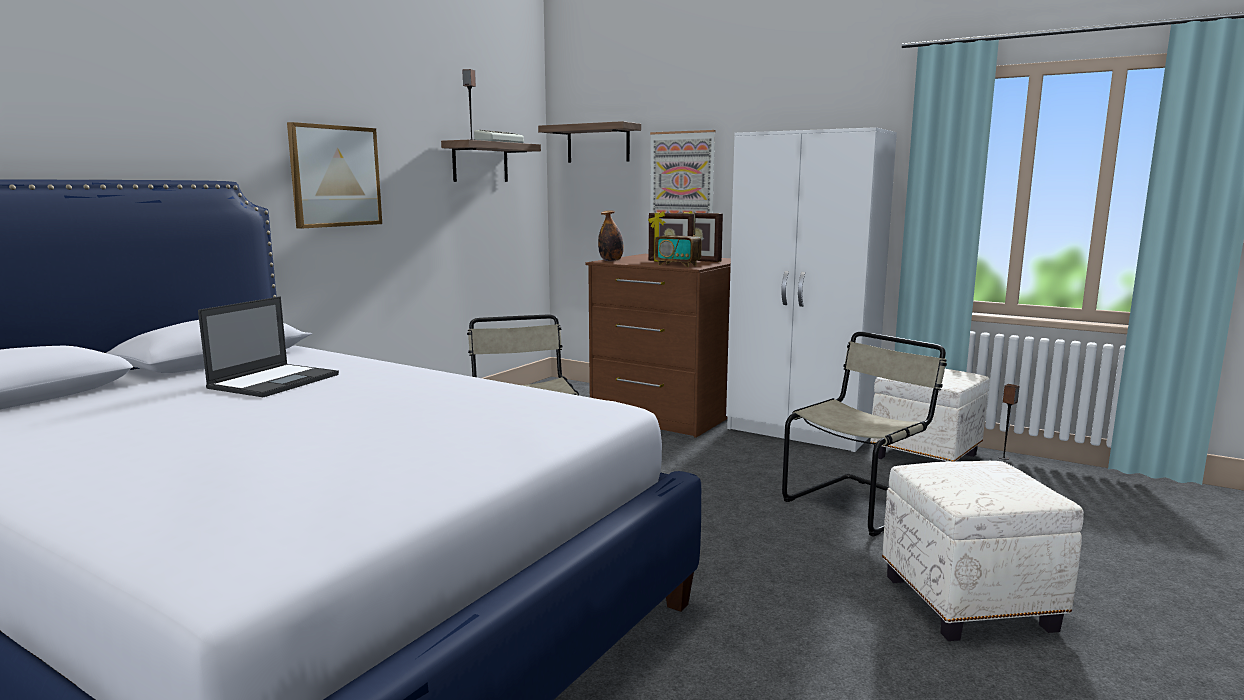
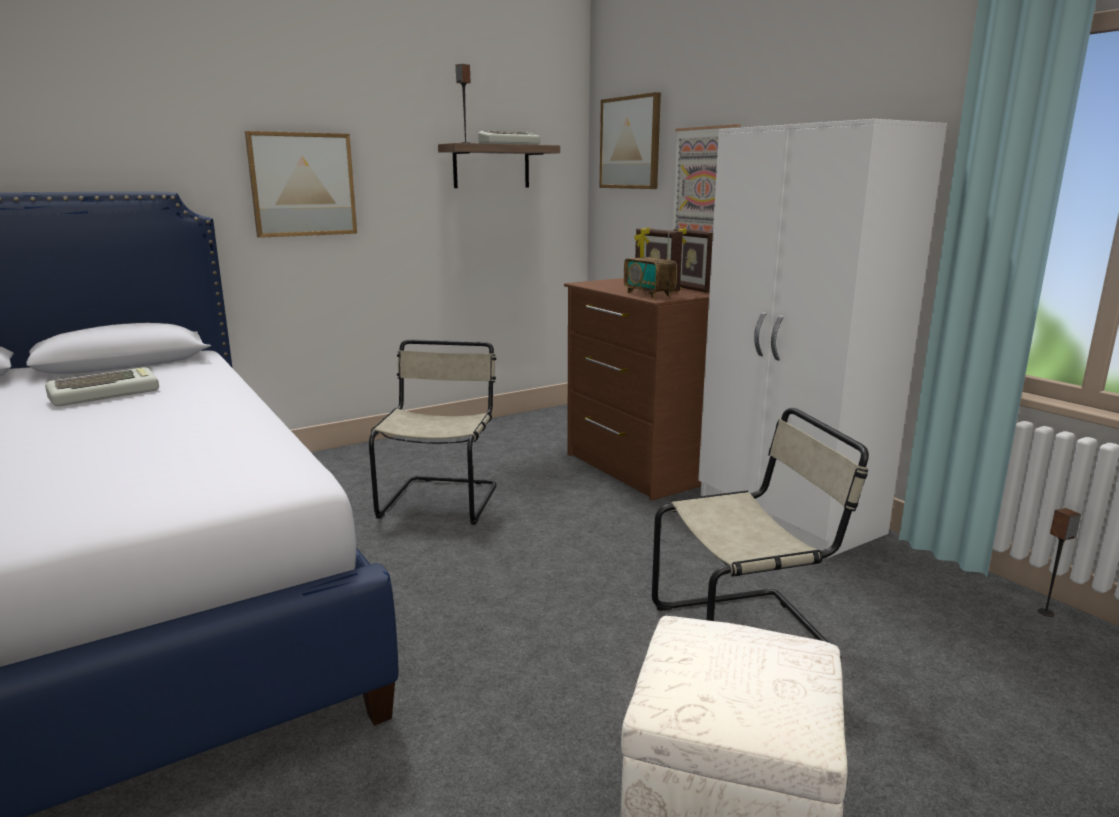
camera: 25 degrees right, 5 degrees up
(275, 381) = (105, 394): laptop -> keyboard
(598, 143) = (630, 143): shelf -> picture
(611, 261) = (595, 283): bottle -> none
(925, 455) = (923, 583): white ottoman -> none

